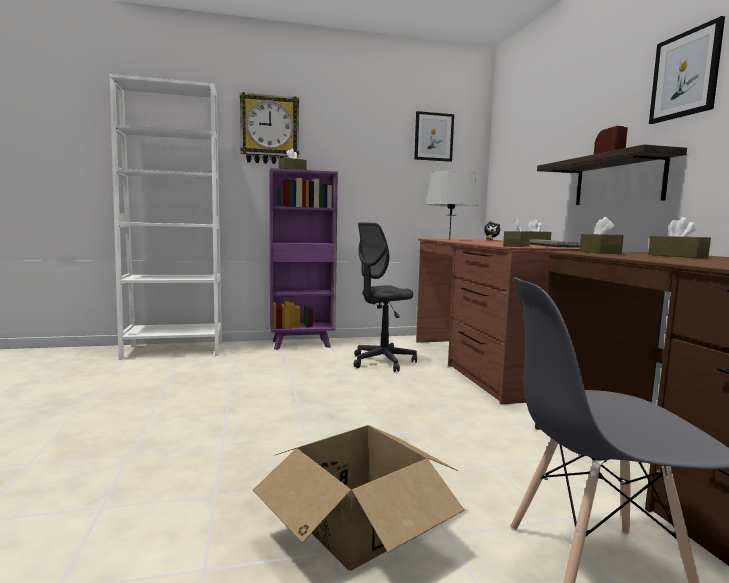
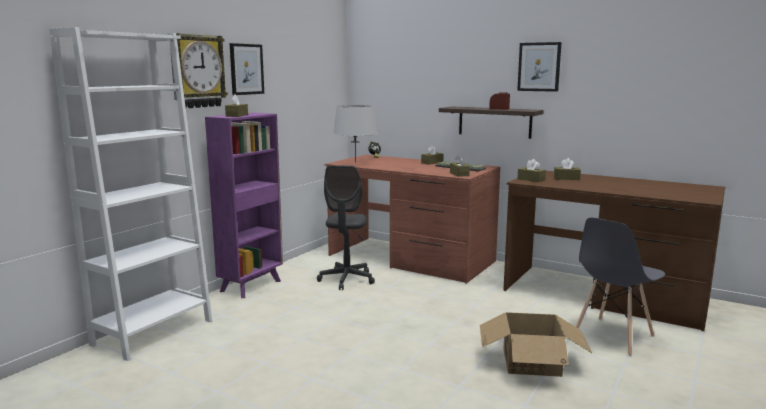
camera: 45 degrees left, 5 degrees up
(433, 137) = (314, 66): picture -> picture (246, 69)

